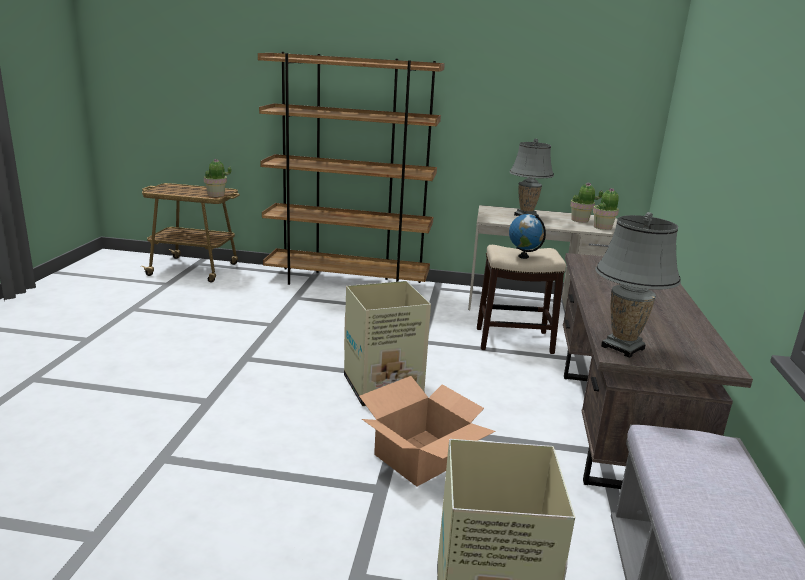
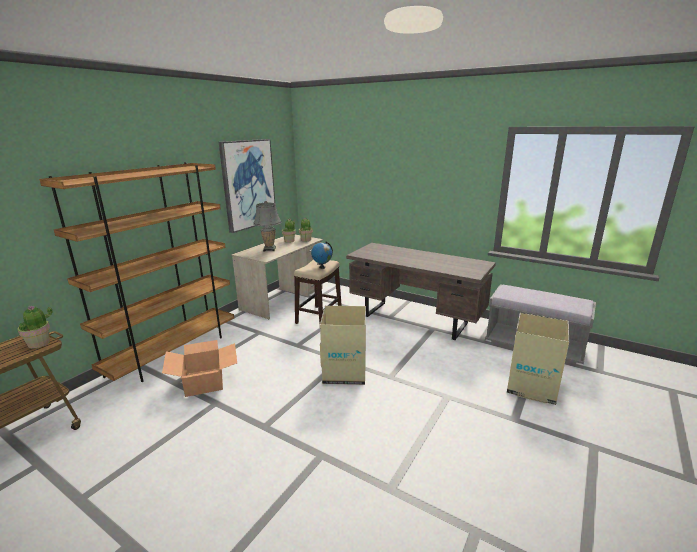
camera: 65 degrees left, 0 degrees up
(422, 457) = (422, 376): cardboard box -> cardboard box (205, 381)
(544, 113) = (248, 184): none -> picture
(622, 347) = (467, 273): grey table lamp -> none

